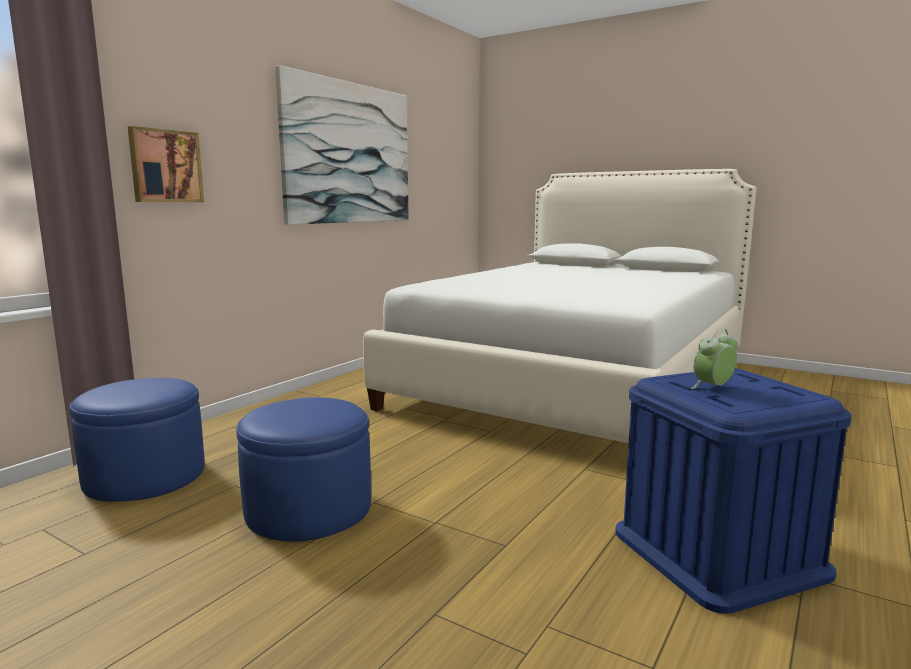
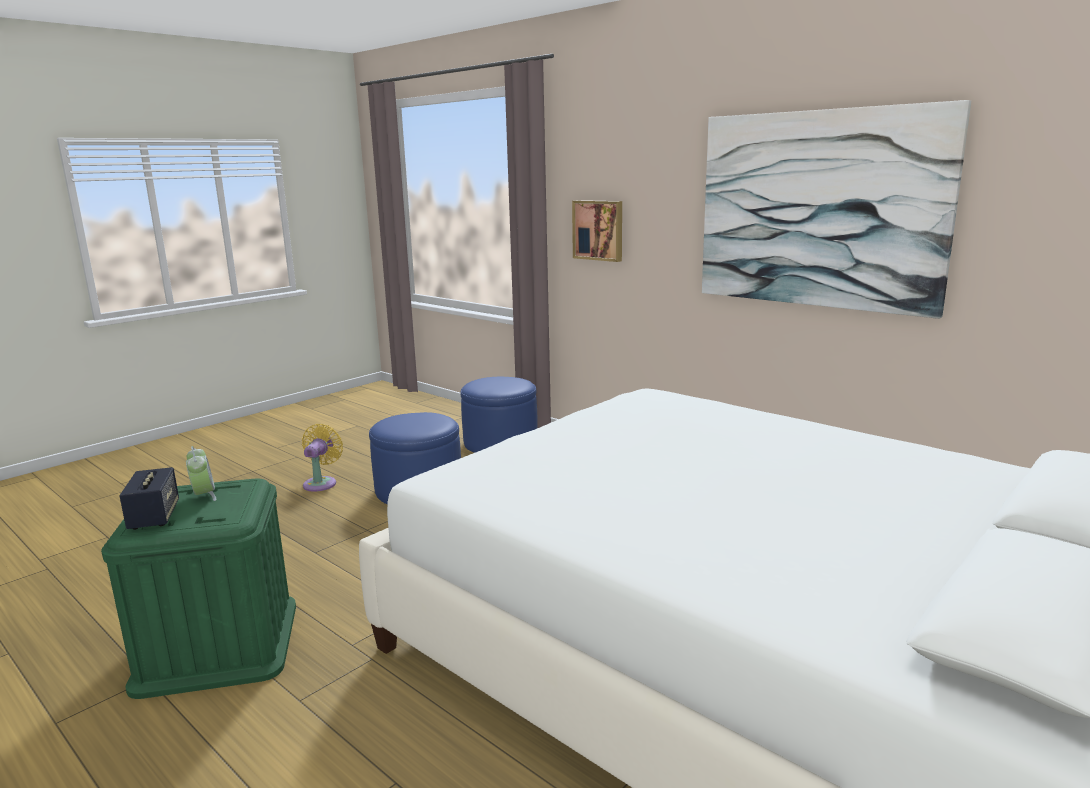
camera: 100 degrees right, 5 degrees up
(254, 607) = (321, 483): none -> yellow fan
(718, 552) = (218, 644): blue storage box -> green storage box
(781, 394) = (154, 517): none -> speaker

